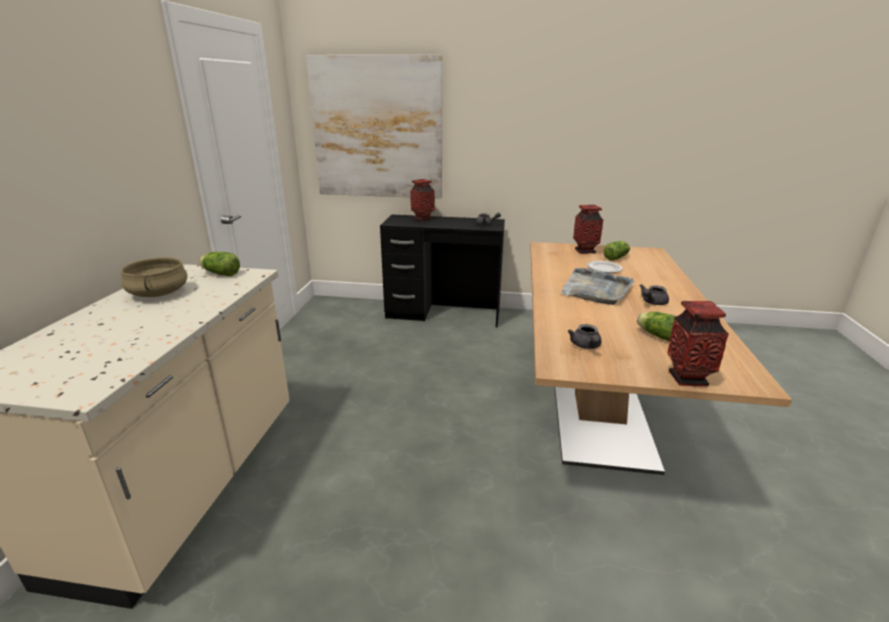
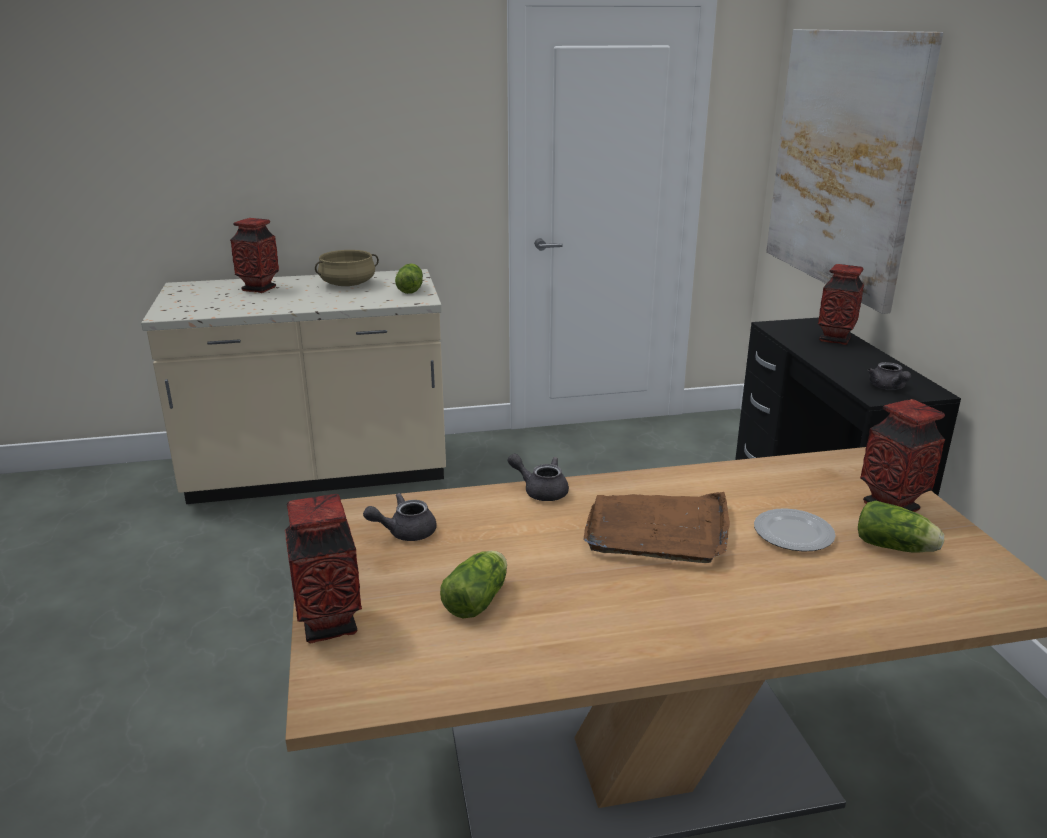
camera: 70 degrees right, 0 degrees up
(87, 332) = (259, 289): none -> vase
(596, 289) = (658, 530): grey tray -> brown tray
(652, 302) = (640, 594): grey teapot -> grey teapot (541, 491)

